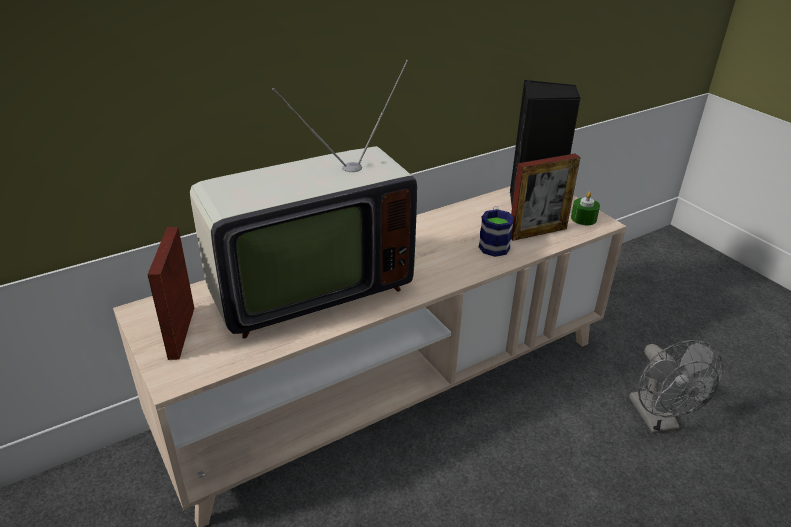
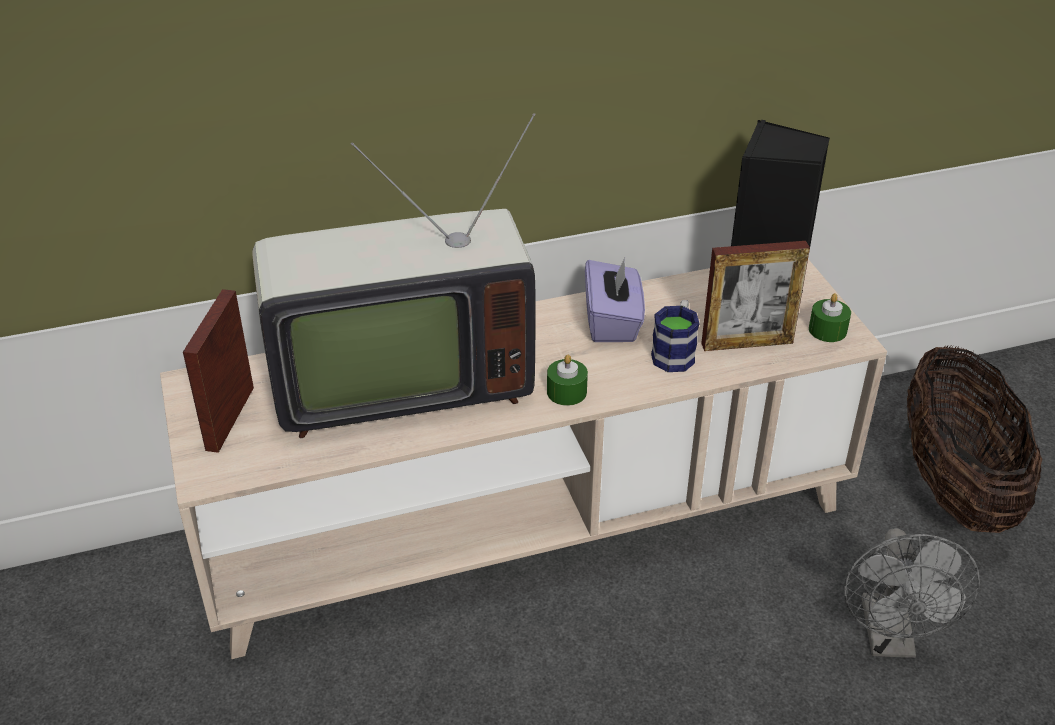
camera: 15 degrees right, 5 degrees up
(432, 278) = (566, 392): none -> green candle
(443, 230) = (612, 322): none -> purple tissue box
(650, 317) = (954, 486): none -> basket

